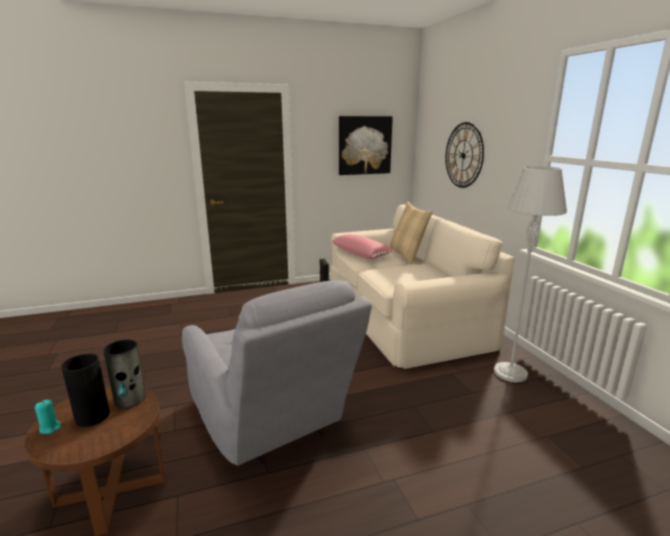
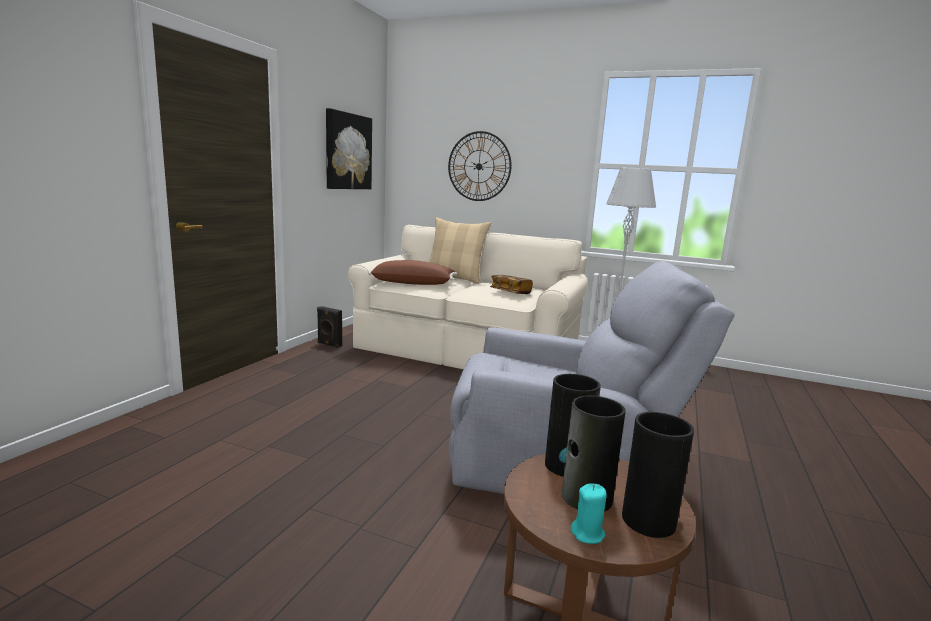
camera: 50 degrees left, 5 degrees down
(77, 442) = (648, 519): none -> vase
(362, 254) = (413, 283): pink pillow -> brown pillow
(407, 278) = (510, 293): none -> book

